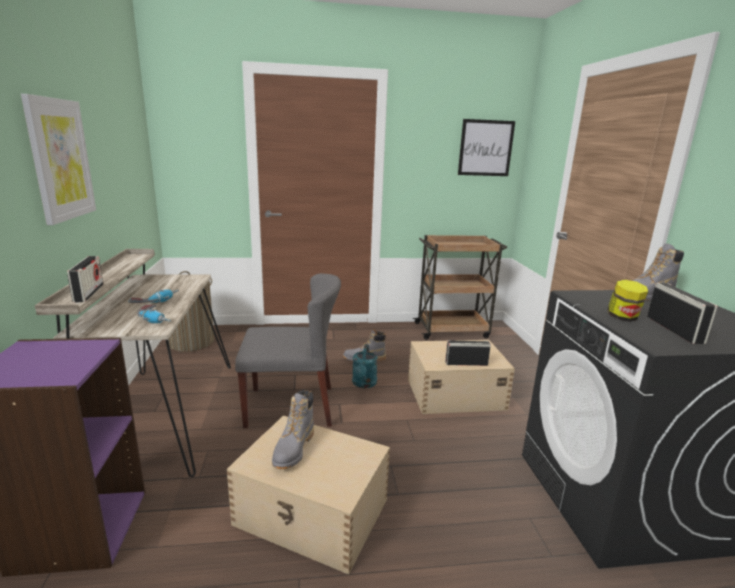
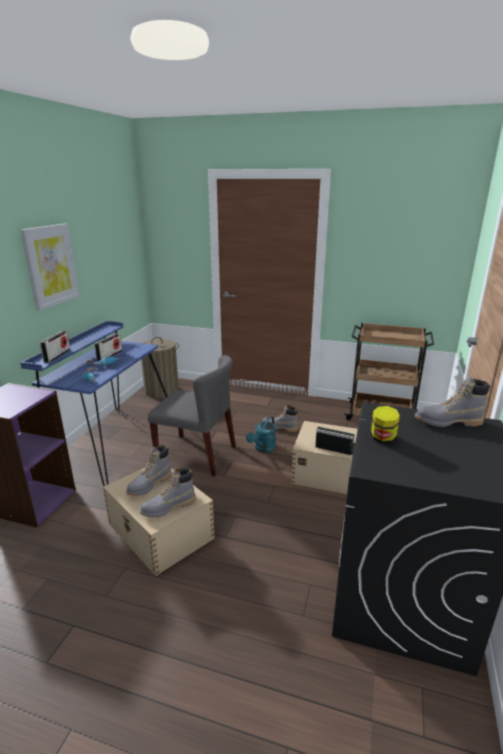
camera: 25 degrees right, 5 degrees up
(160, 414) = (112, 441): beige desk -> blue desk
(343, 471) = (168, 507): none -> grey boot
(485, 148) = (429, 241): picture -> none
(674, 329) = (412, 458): radio -> radio (110, 356)

